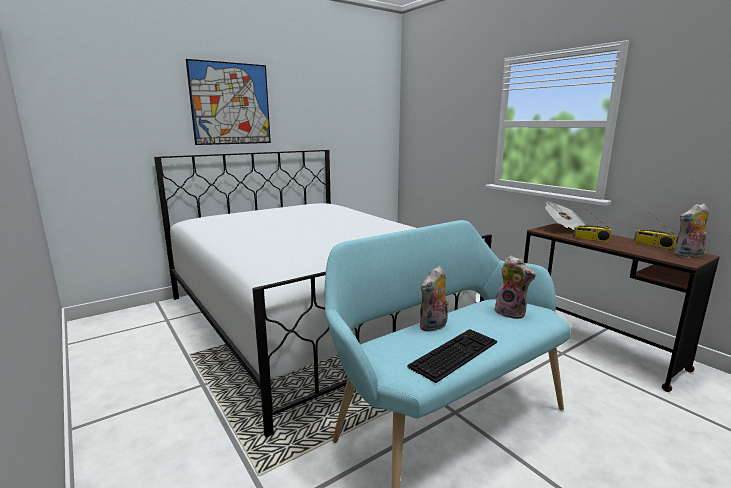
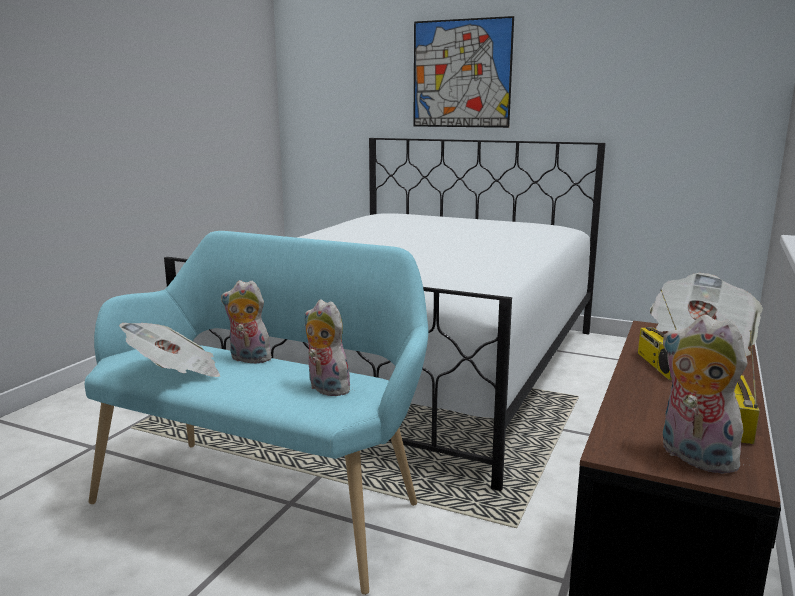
camera: 60 degrees right, 0 degrees up
(453, 353) = (175, 373): keyboard -> newspaper
(511, 313) = (325, 389): plush toy -> plush toy turned 120 degrees clockwise

